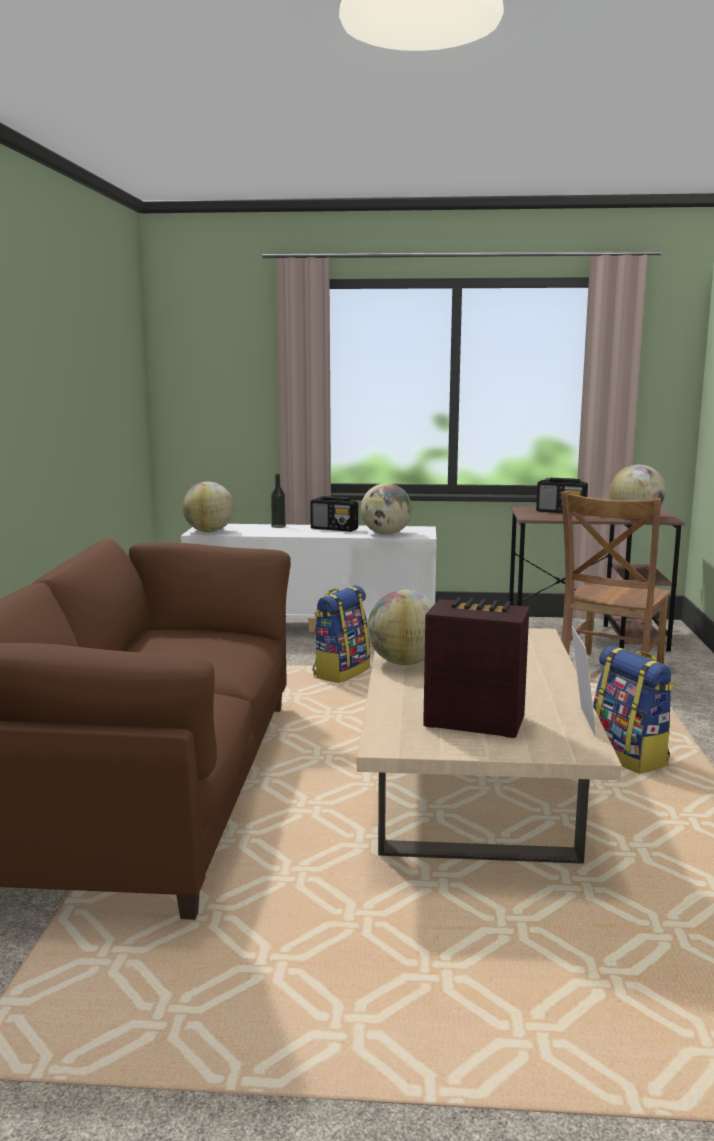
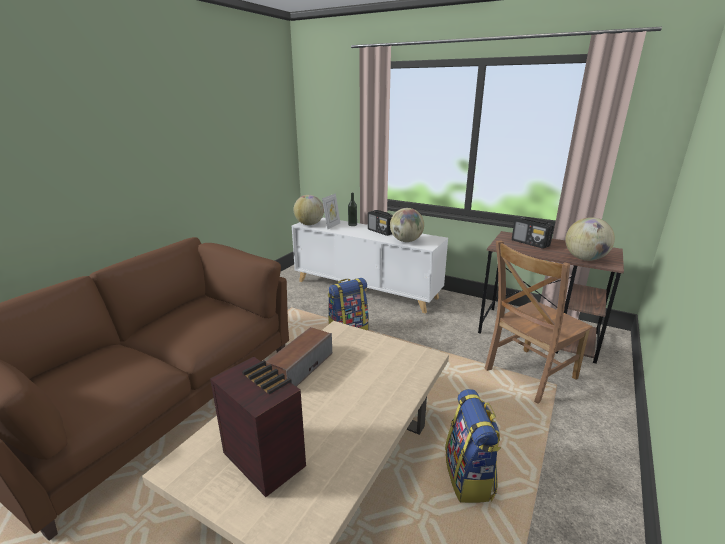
camera: 25 degrees right, 10 degrees up
(404, 663) = (301, 367): globe -> speaker
(580, 722) = (341, 492): picture frame -> picture frame (332, 226)

